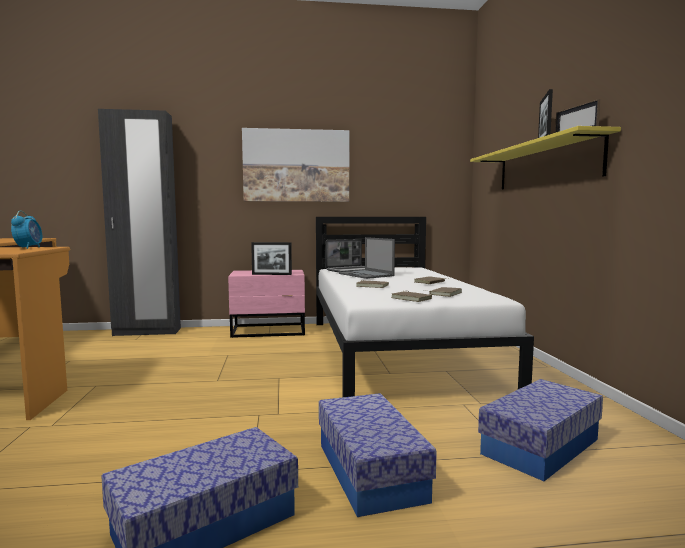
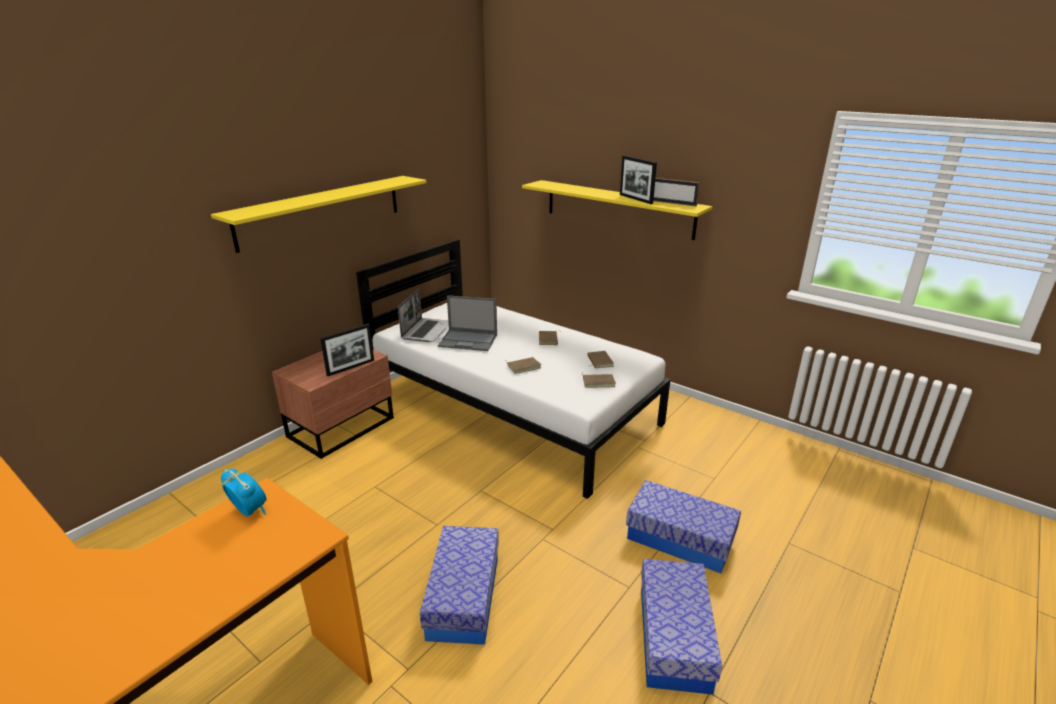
camera: 45 degrees left, 20 degrees up
(147, 332) = (186, 501): black wardrobe -> none
(269, 331) = (343, 427): pink nightstand -> brown nightstand
(296, 166) = (321, 211): picture -> yellow shelf
(540, 446) = (716, 463): storage box -> storage box (463, 597)

